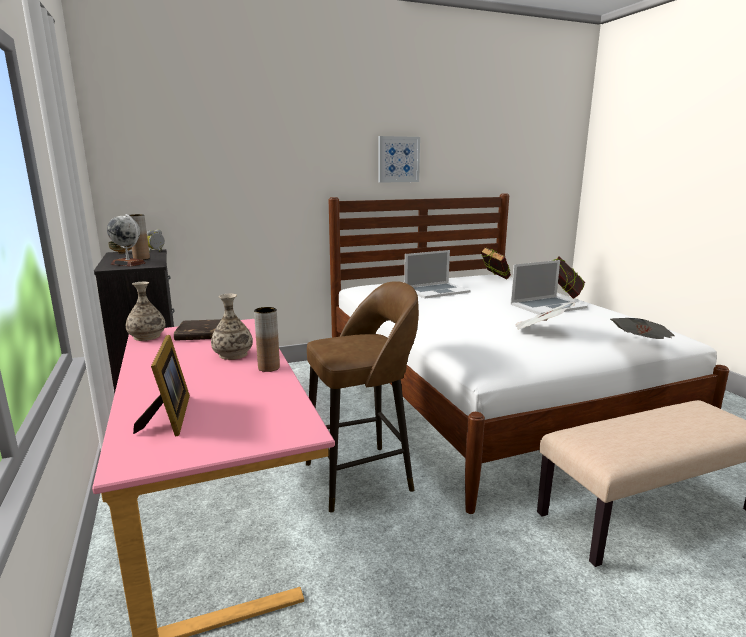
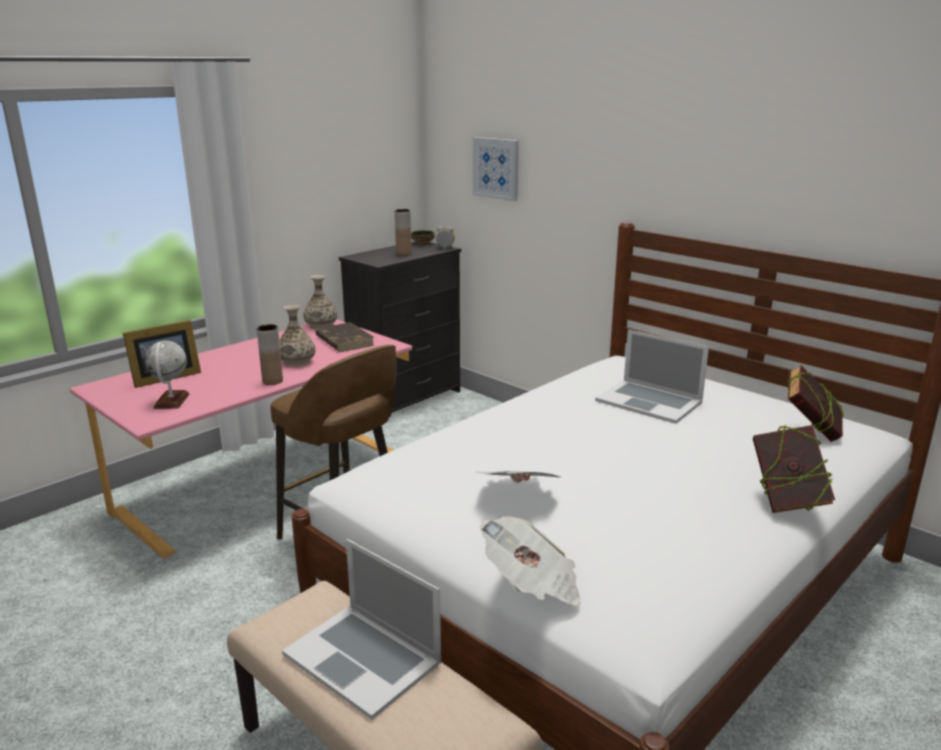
camera: 65 degrees right, 5 degrees up
(128, 263) = (378, 256): globe -> globe (171, 401)
(398, 159) = (742, 177): picture -> picture (496, 168)
(547, 306) = (670, 490): laptop -> laptop (362, 658)

